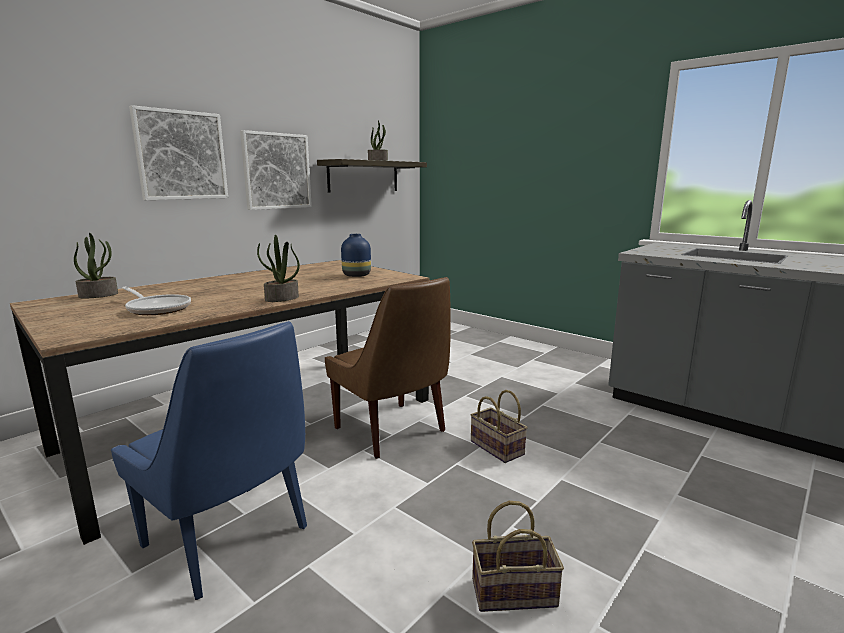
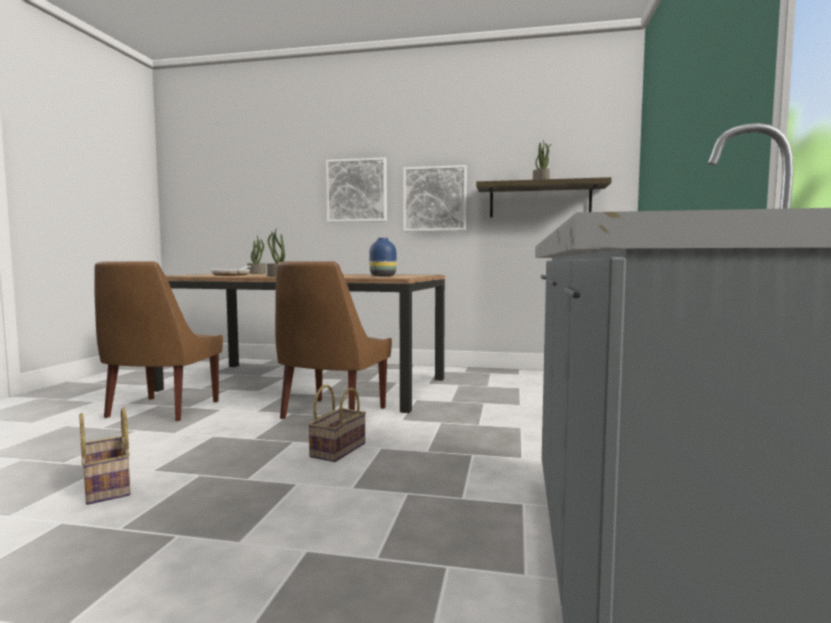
camera: 60 degrees right, 10 degrees down
(230, 539) = (161, 410): blue chair -> brown chair

